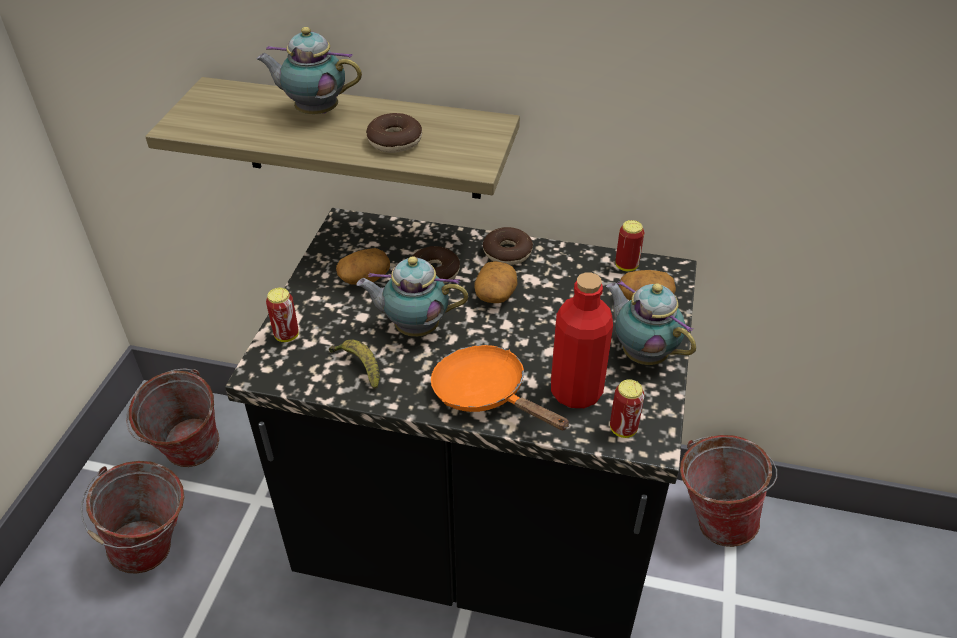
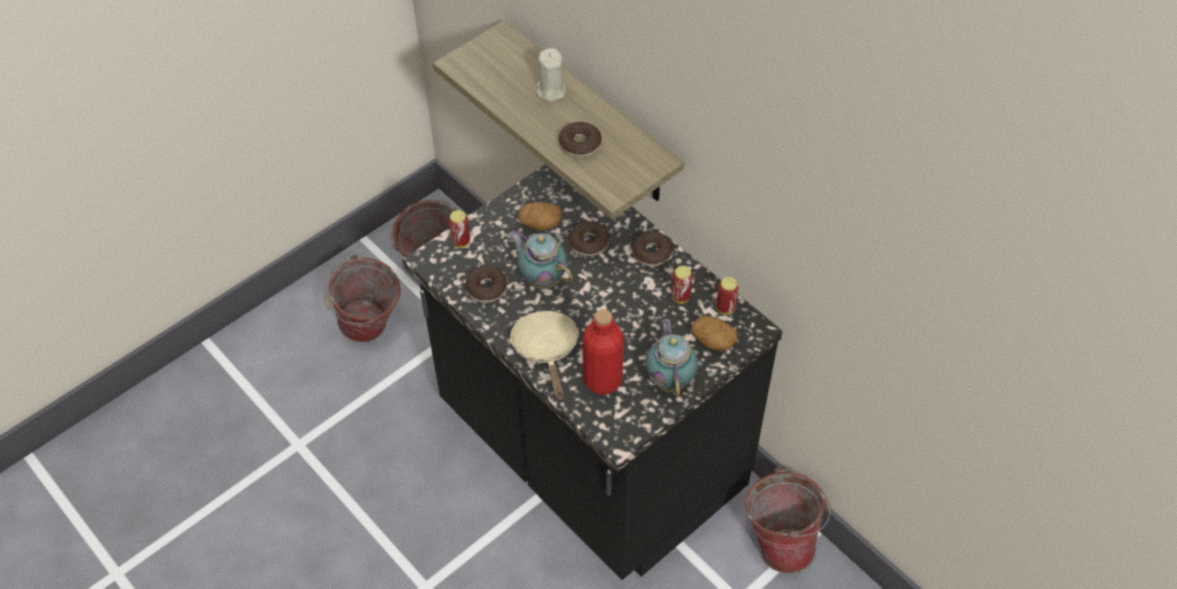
camera: 35 degrees right, 10 degrees up
(314, 111) = (550, 91): teapot -> beige candle
(359, 367) = (486, 288): banana -> donut
(486, 394) = (546, 350): orange frying pan -> beige frying pan
(495, 294) = (614, 282): potato -> none
(623, 429) = (608, 420): can -> can (680, 297)

